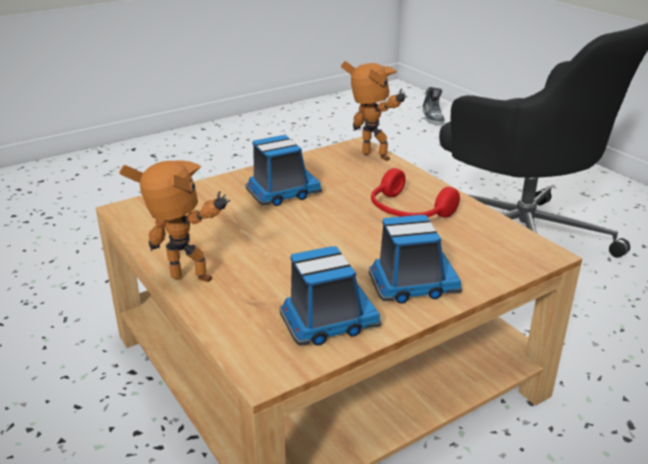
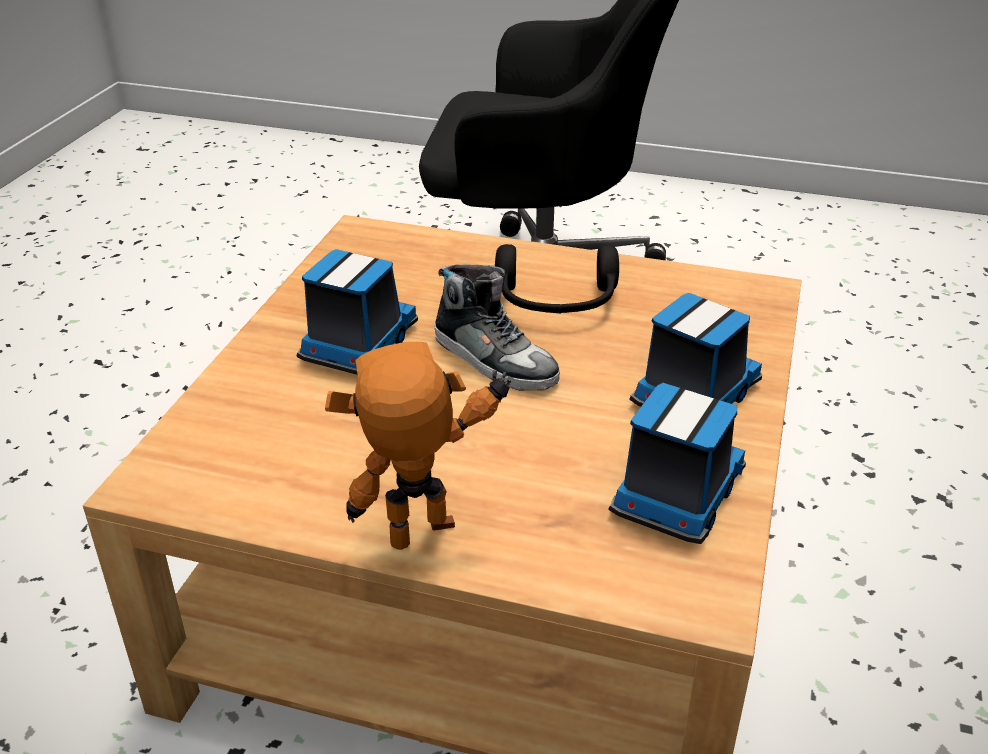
camera: 40 degrees left, 5 degrees up
(373, 158) = (407, 242): toy robot -> none
(407, 212) = (556, 302): red headphones -> black headphones
(432, 117) = (244, 155): shoe -> shoe (494, 359)

